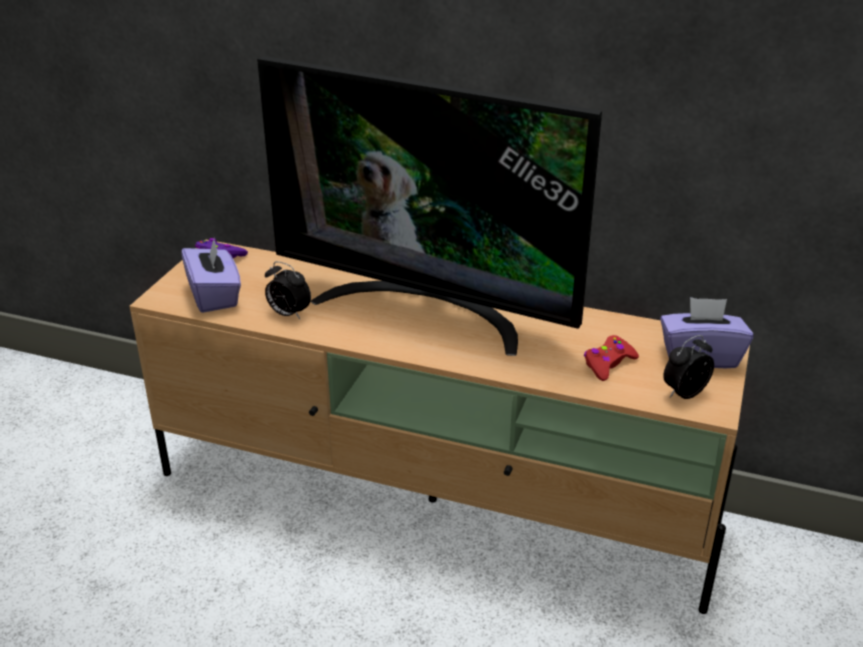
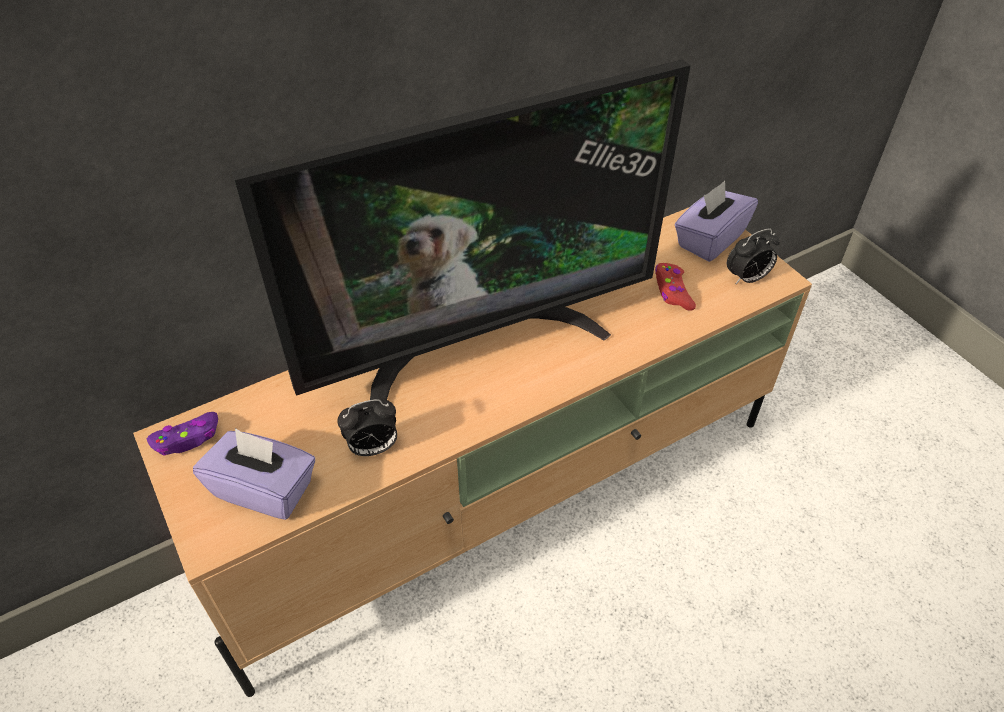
camera: 50 degrees left, 15 degrees up
(684, 393) = (747, 278): alarm clock -> alarm clock turned 120 degrees counterclockwise

